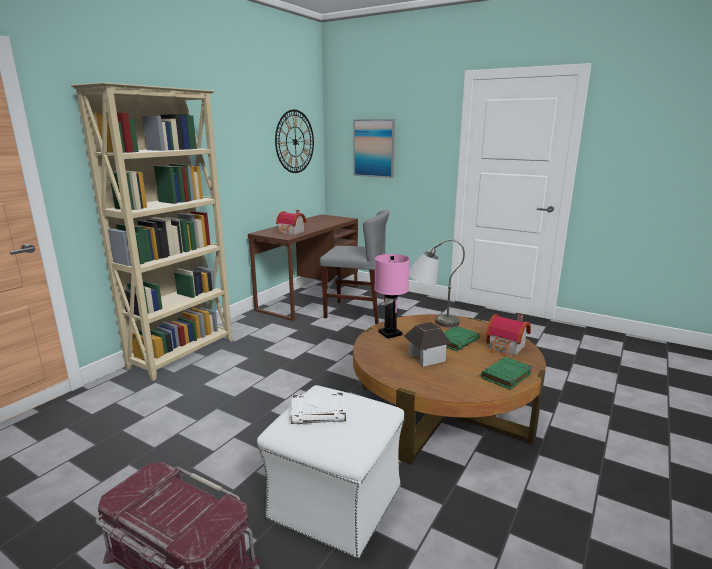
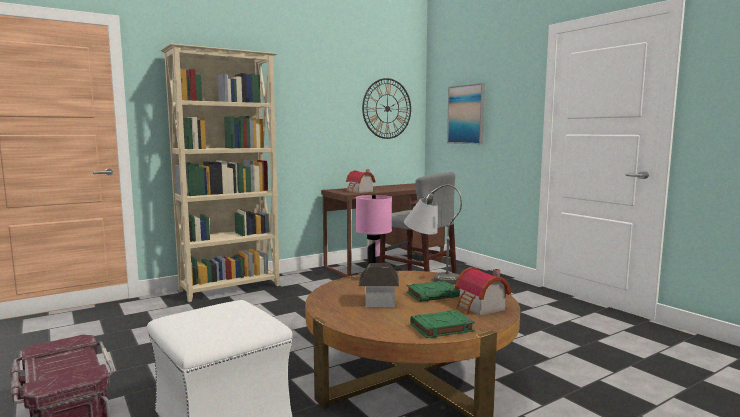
camera: 25 degrees right, 10 degrees down
(319, 412) = (210, 314): white book -> none

